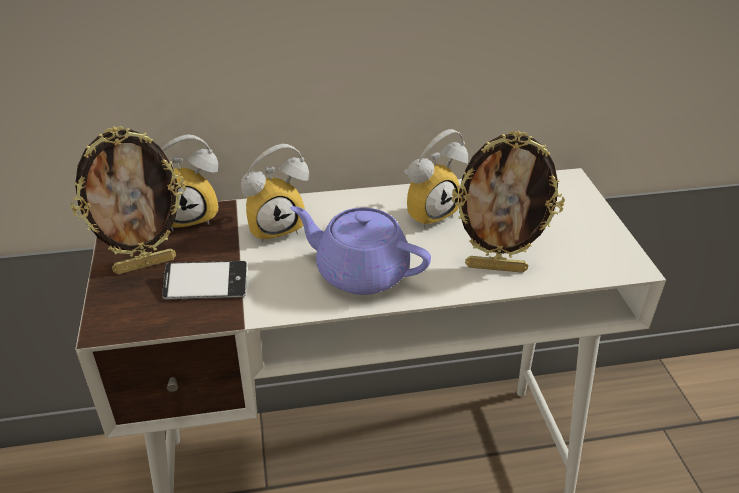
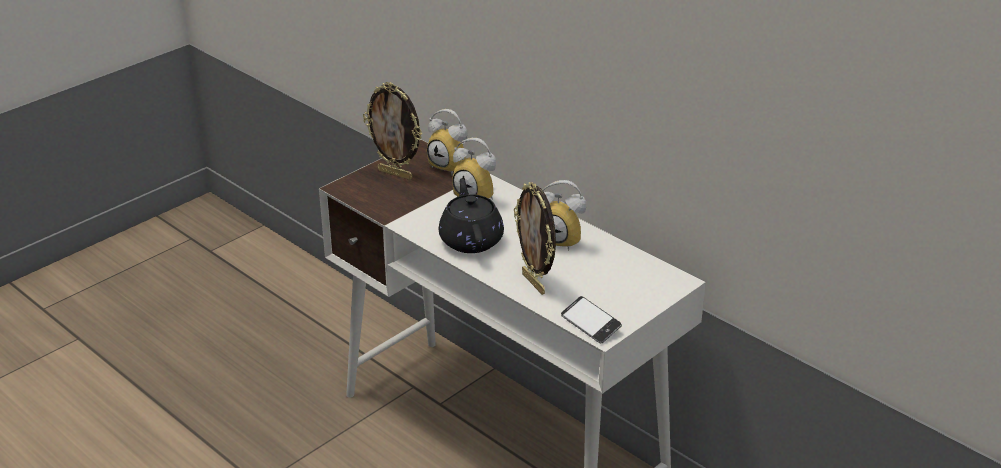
camera: 55 degrees right, 5 degrees down
(206, 286) = (401, 199): phone -> phone (590, 324)
(360, 272) = (471, 239): purple teapot -> black teapot

